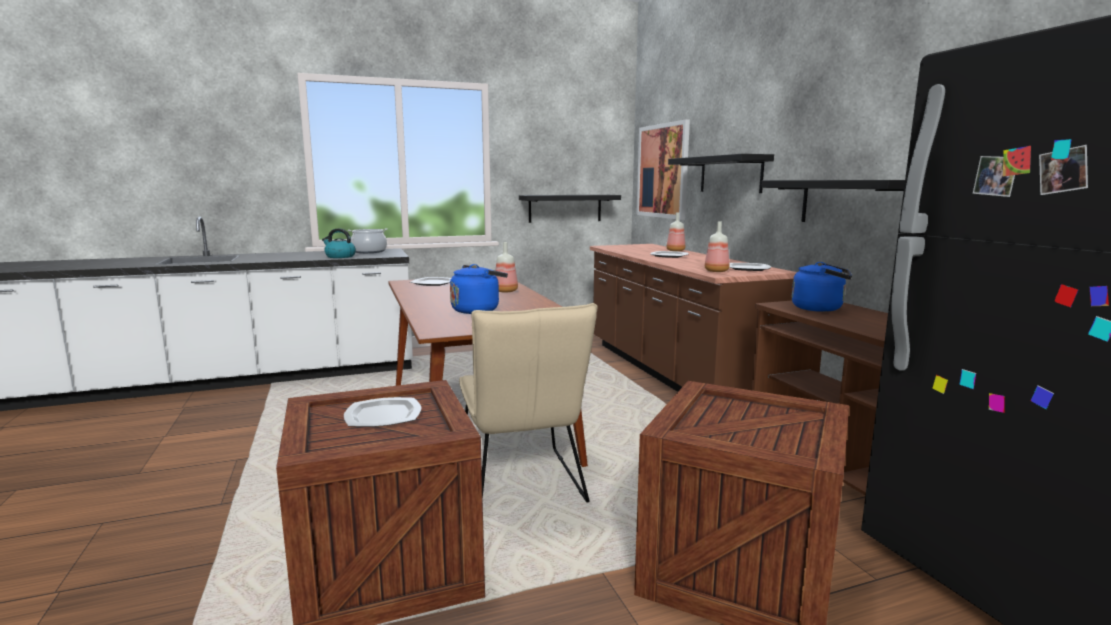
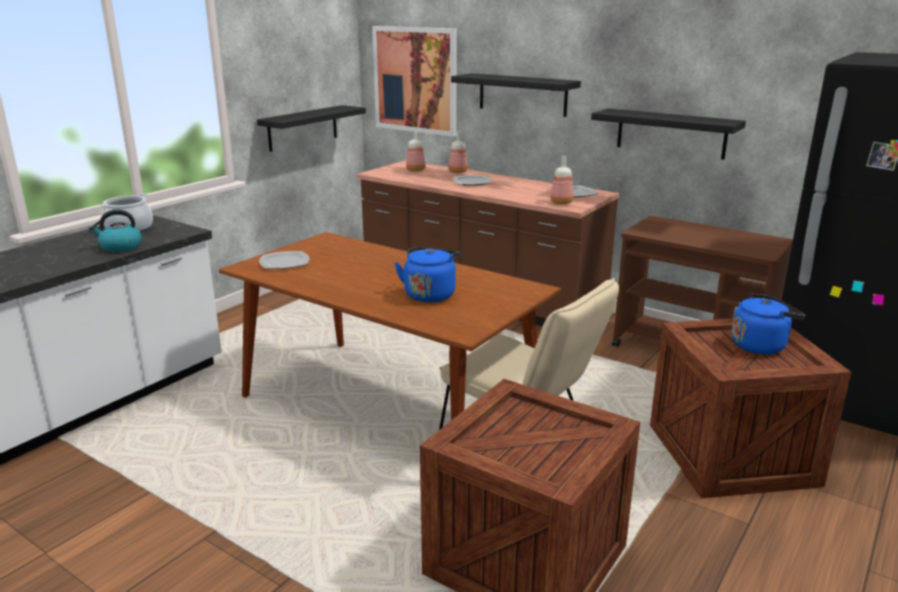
camera: 35 degrees left, 10 degrees up
(384, 415) = (526, 430): plate -> none
(506, 291) = (391, 259): bottle -> bottle (416, 170)
(820, 308) = (672, 230): blue kettle -> blue kettle (760, 345)

